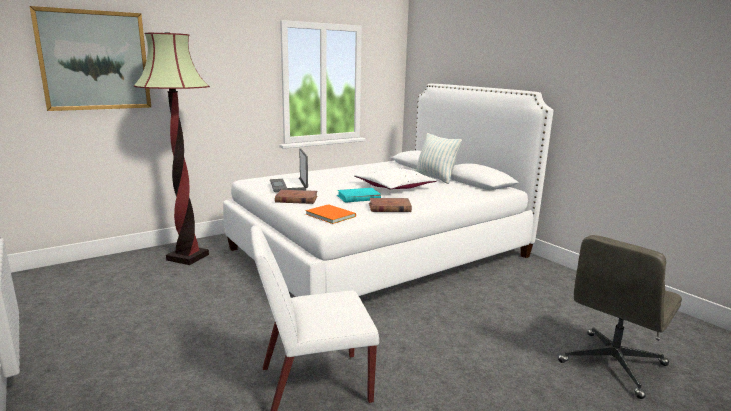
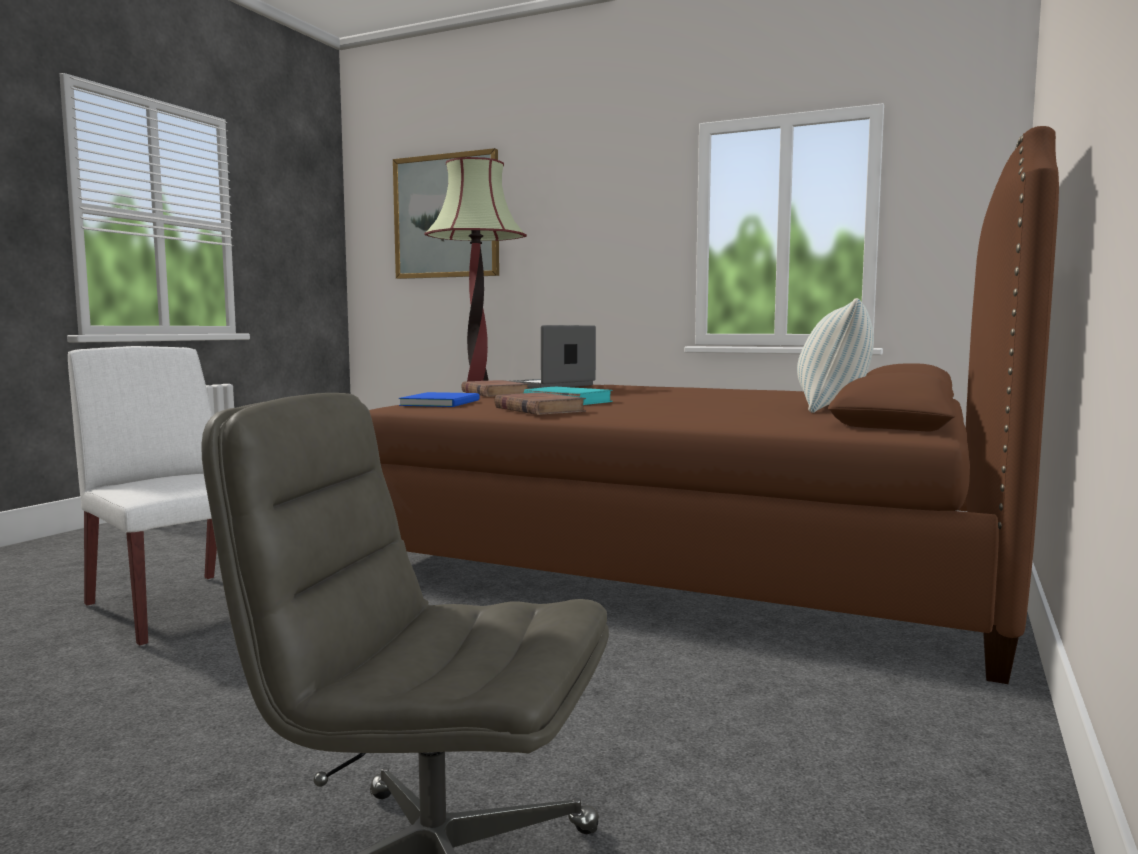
camera: 60 degrees right, 10 degrees down
(330, 215) = (443, 402): orange book -> blue book
(380, 252) = (692, 558): white bed -> brown bed
(394, 187) = (687, 403): white pillow -> none

